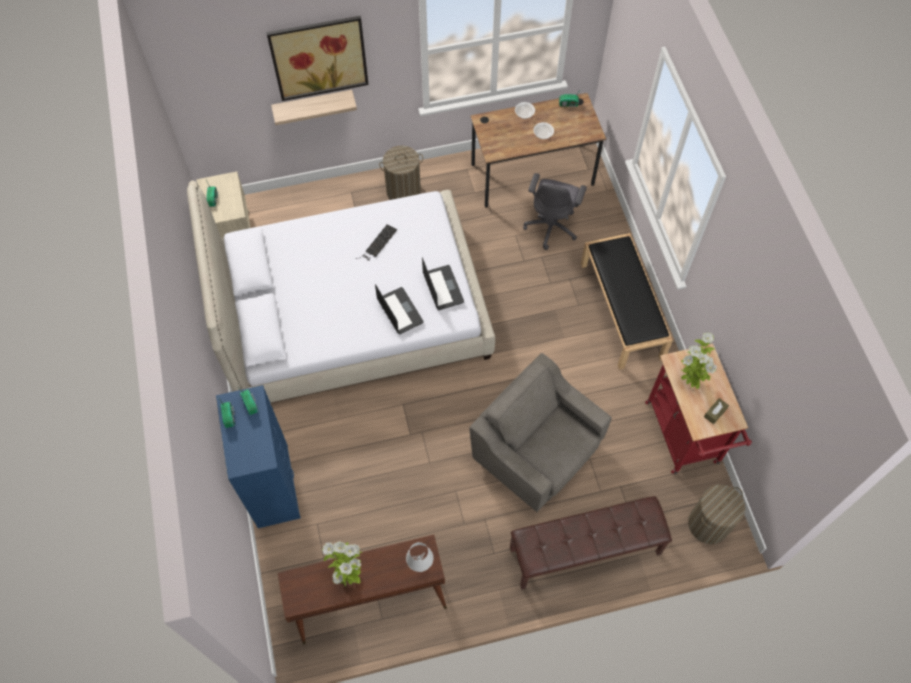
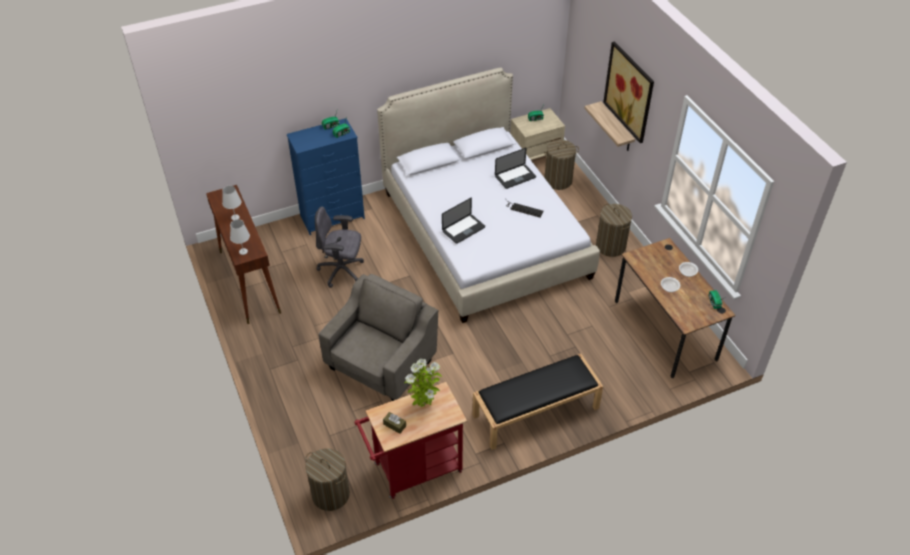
camera: 80 degrees right, 15 degrees down
(280, 217) = (558, 180): none -> laundry basket
(348, 575) = (235, 217): potted plant -> white table lamp
(443, 288) = (491, 251): laptop -> laptop (515, 177)
(551, 226) = (611, 350): grey office chair -> grey office chair (342, 271)
(585, 552) = (298, 405): brown bench -> none

